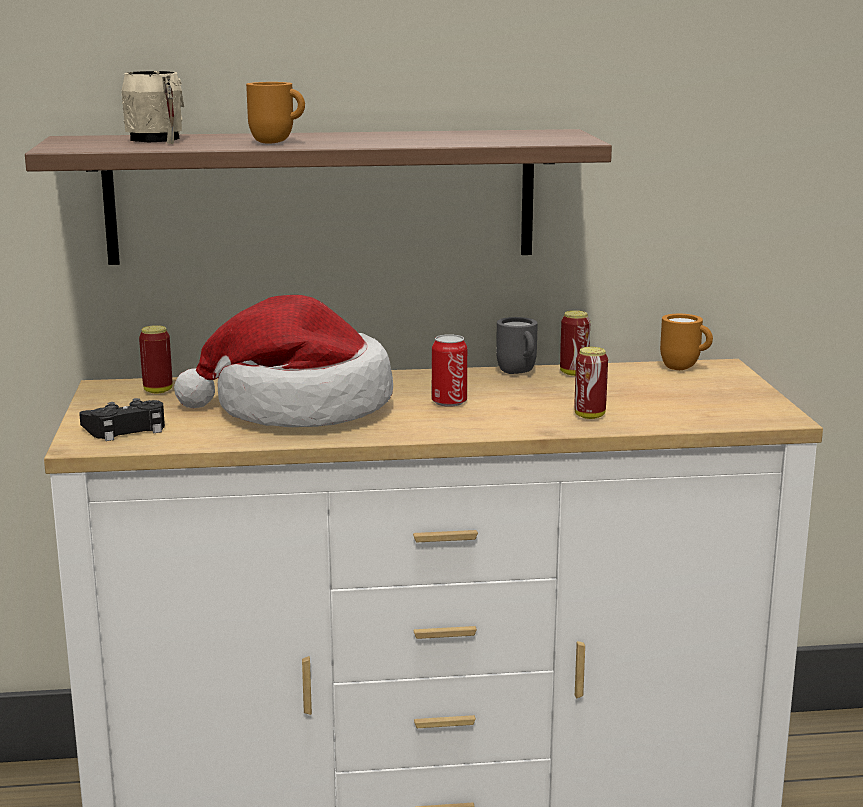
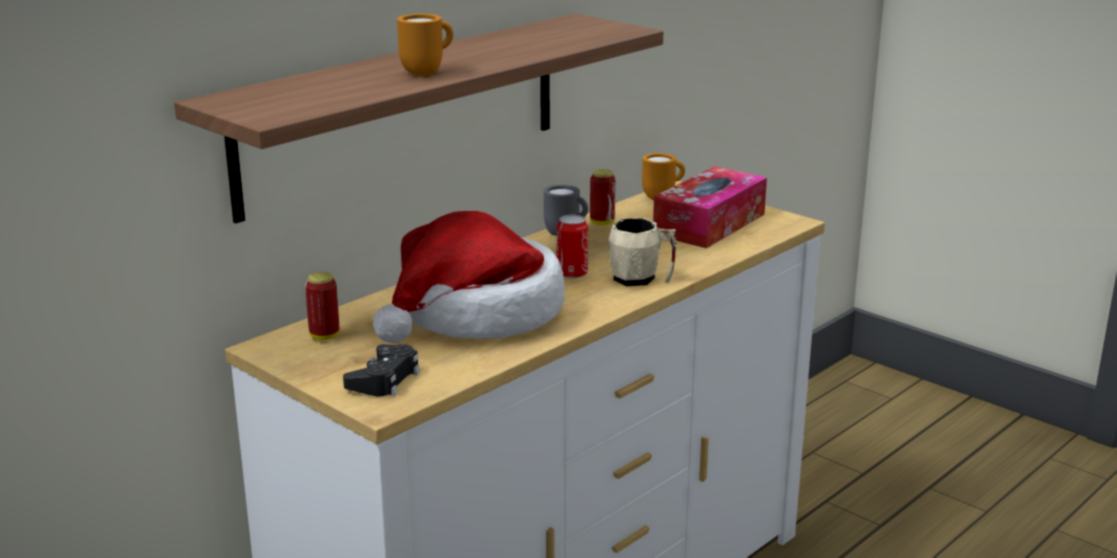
camera: 40 degrees left, 5 degrees up
(158, 140) = (316, 89): beige mug -> beige mug (641, 279)
(589, 416) = (684, 255): can -> none
(681, 399) = (709, 224): none -> tissue box

